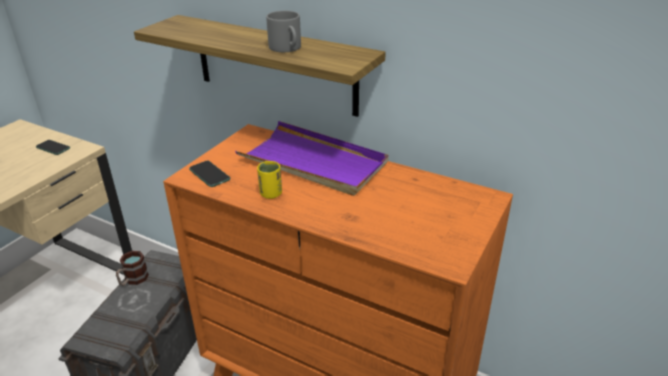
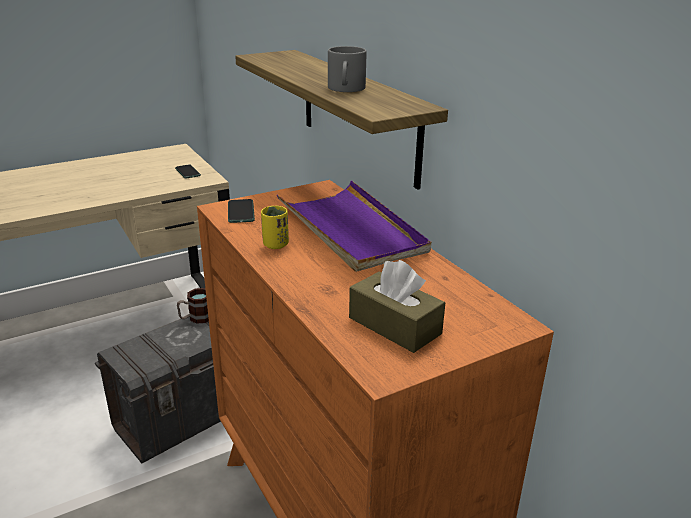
camera: 30 degrees right, 5 degrees down
(422, 227) = (394, 326): none -> brown tissue box

